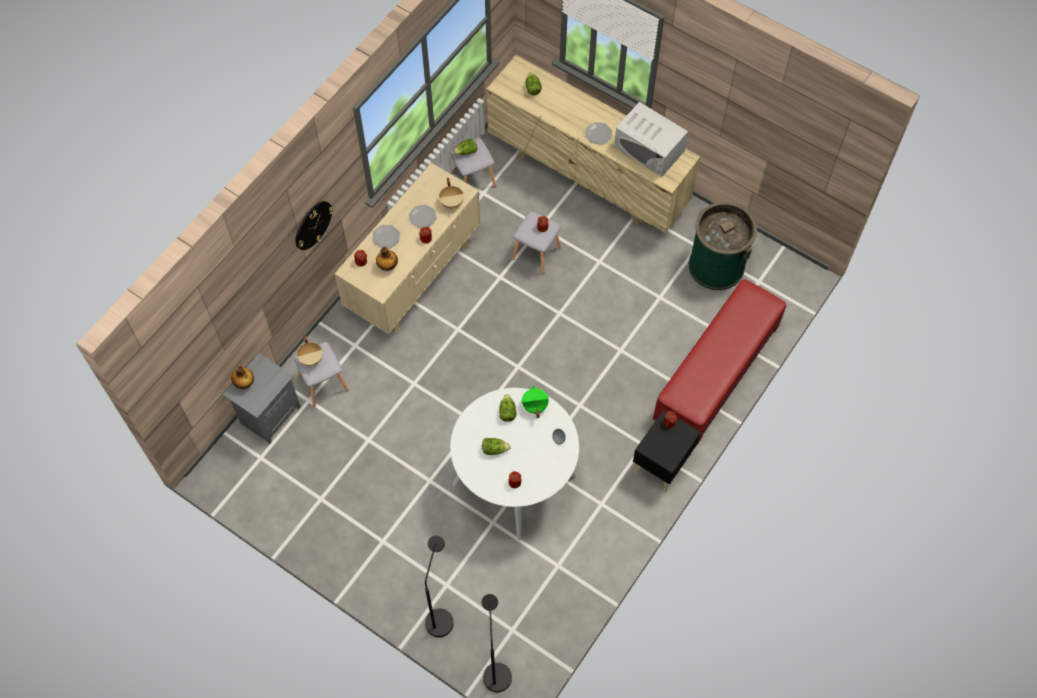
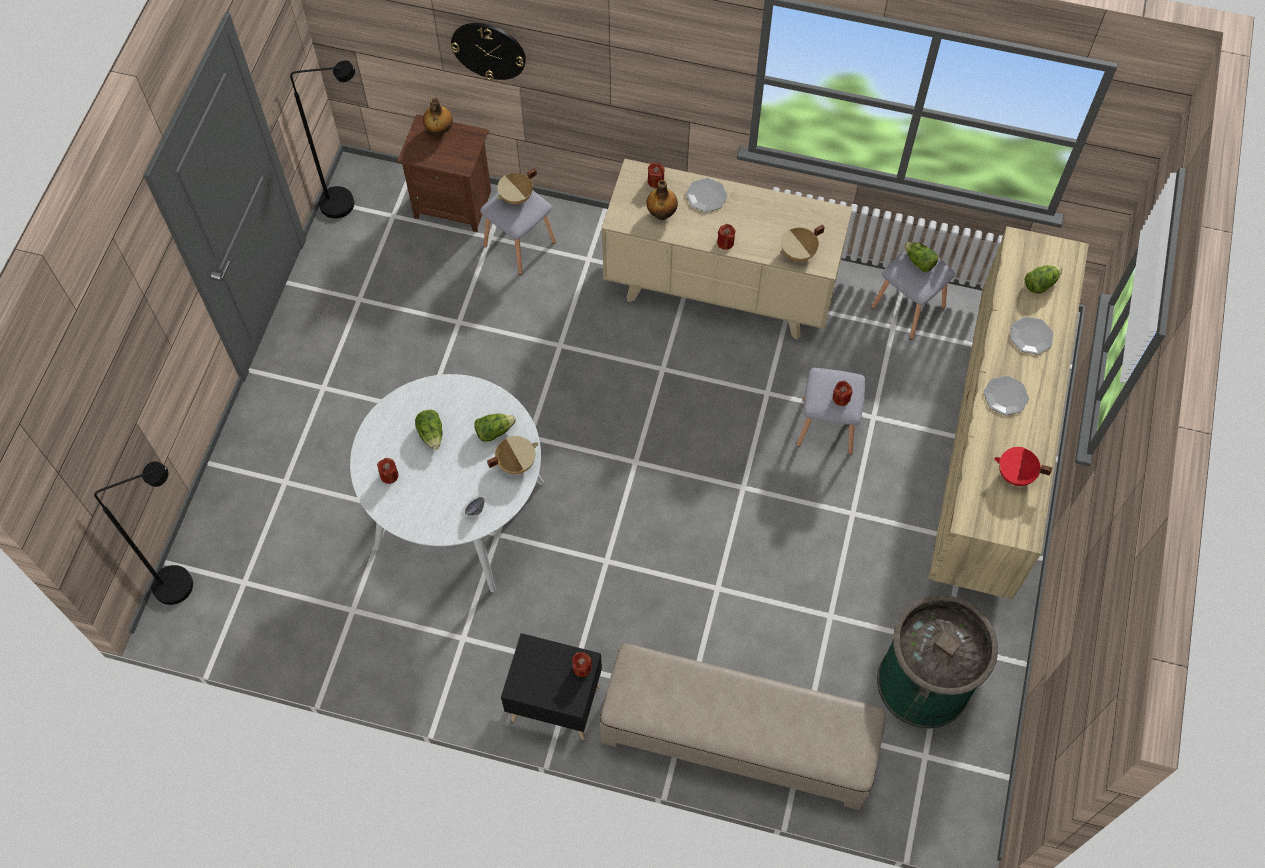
camera: 70 degrees right, 0 degrees up
(269, 415) = (454, 203): grey nightstand -> brown nightstand
(313, 225) = (635, 73): wall clock -> wall clock (489, 50)
(422, 217) = (758, 227): plate -> plate (1031, 336)
(440, 615) = (241, 489): black floor lamp -> black floor lamp (347, 201)
(534, 406) = (515, 462): green cooking pot -> beige cooking pot
(649, 149) = (1015, 475): white microwave -> red cooking pot
(717, 372) = (736, 737): red bench -> beige bench

